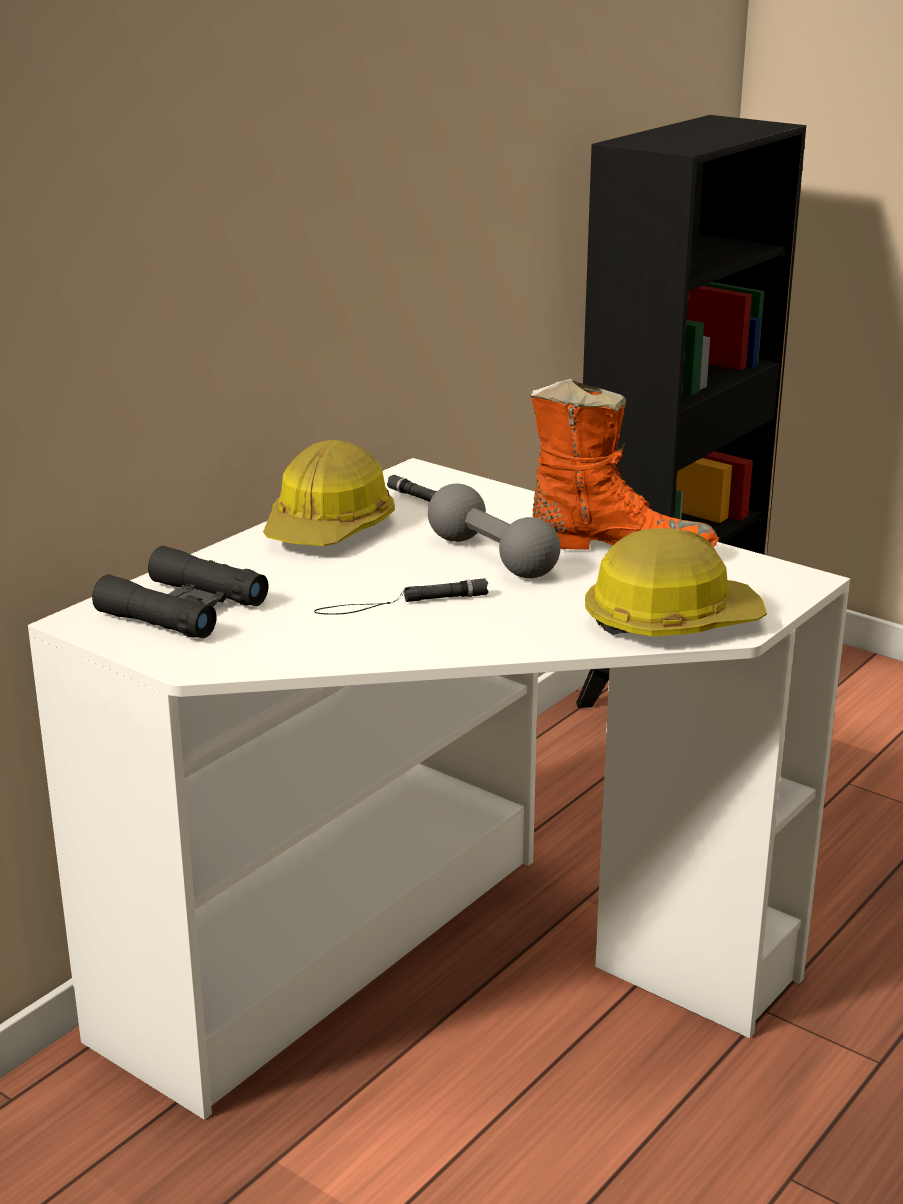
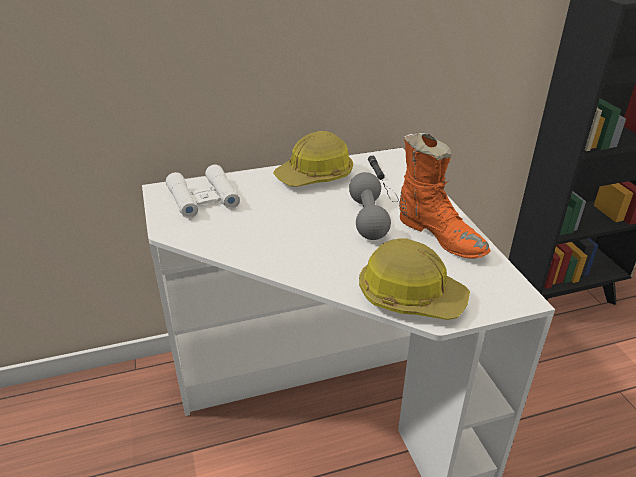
camera: 35 degrees right, 10 degrees up
(183, 609) = (203, 198): black binoculars -> white binoculars
(401, 603) = (293, 230): black flashlight -> none

